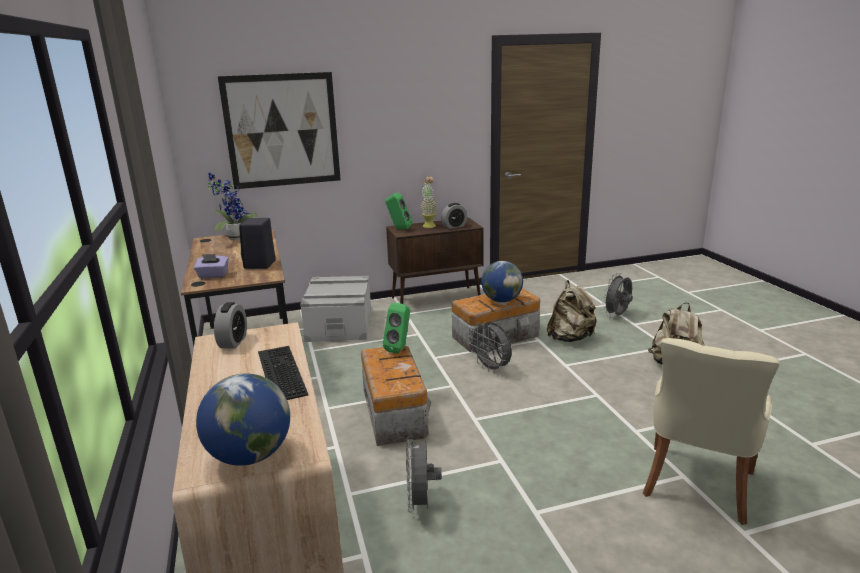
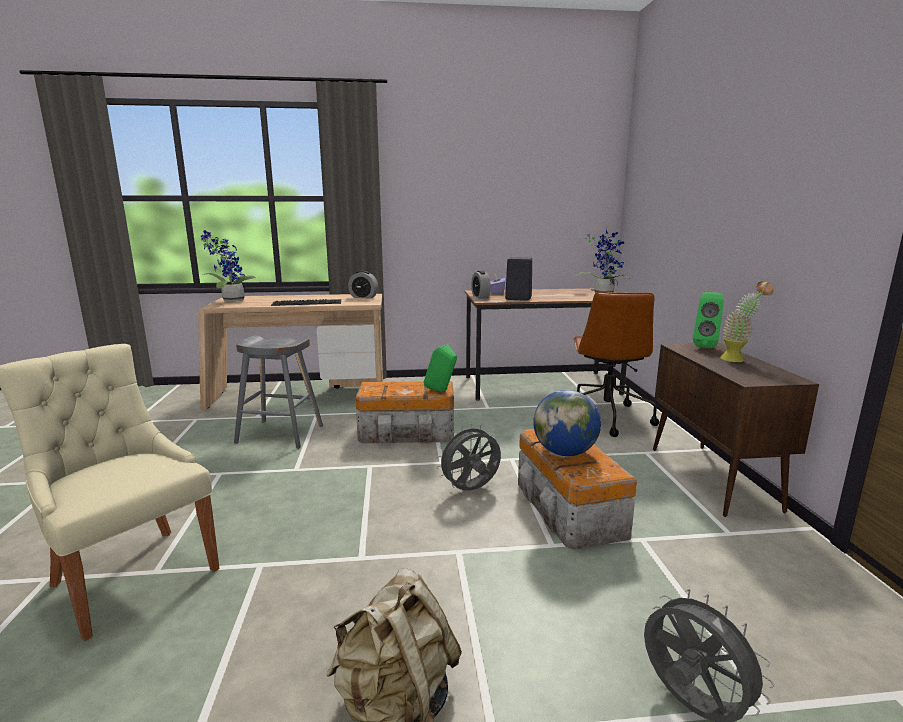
camera: 100 degrees right, 5 degrees down
(250, 456) = (230, 300): globe -> potted plant
(282, 131) = (671, 194): picture -> none
(339, 324) = (606, 417): grey storage box -> brown office chair
(421, 504) = (280, 434): grey fan -> grey stool
(454, 226) = (739, 371): alarm clock -> alarm clock (480, 297)
(570, 338) = (556, 582): beige backpack -> none

